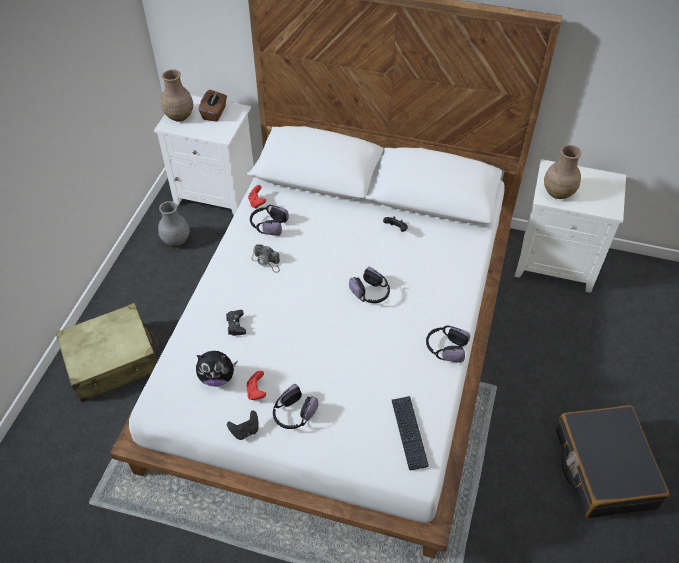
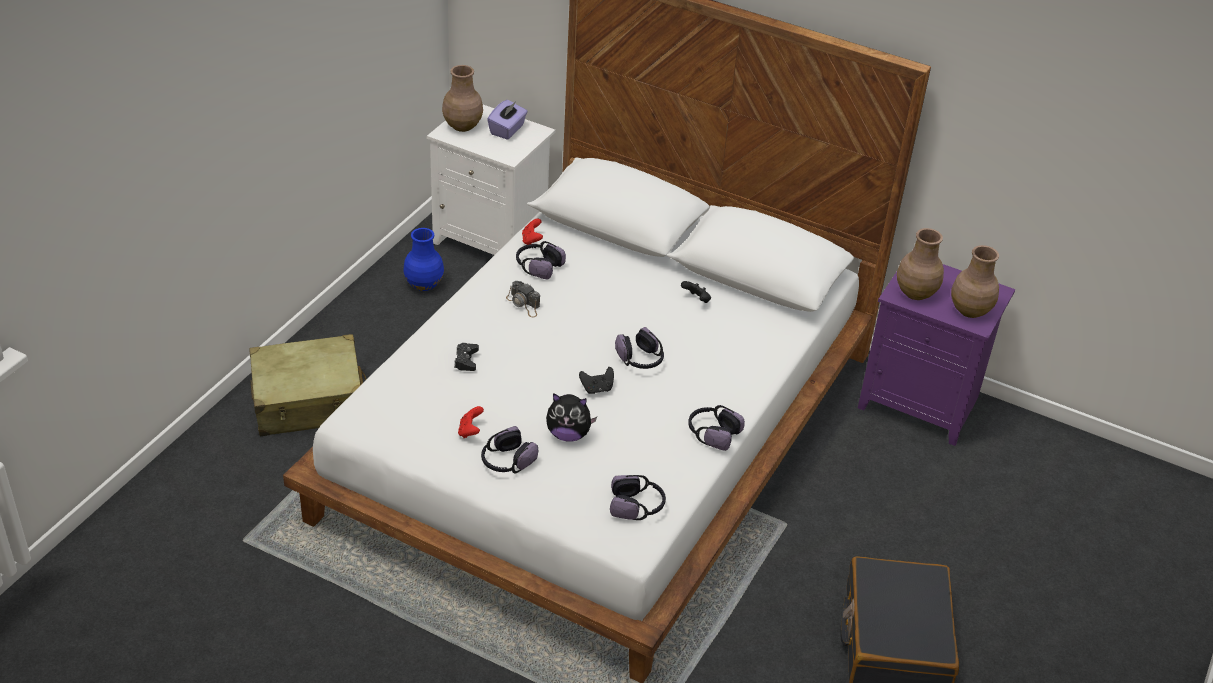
camera: 10 degrees right, 10 degrees down
(176, 240) = (424, 284): grey vase -> blue vase
(214, 113) = (507, 130): brown tissue box -> purple tissue box
(217, 377) = (428, 408): plush toy -> plush toy (568, 434)
(245, 431) = (445, 466): black game controller -> black game controller (597, 389)
(409, 433) = (637, 506): keyboard -> headphones
(556, 262) = (921, 403): white nightstand -> purple nightstand
(601, 199) = (969, 310): none -> brown vase

